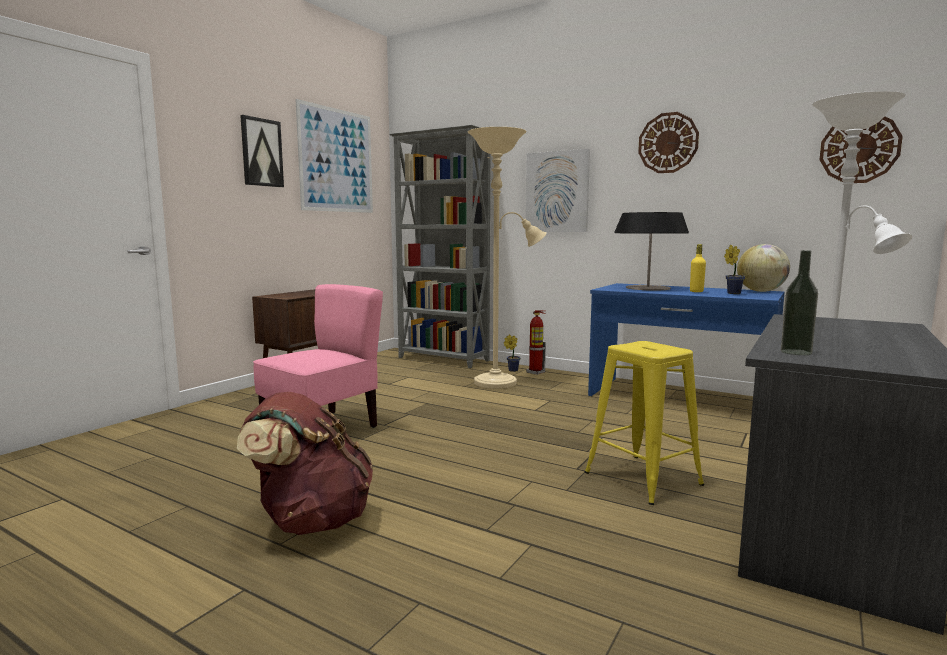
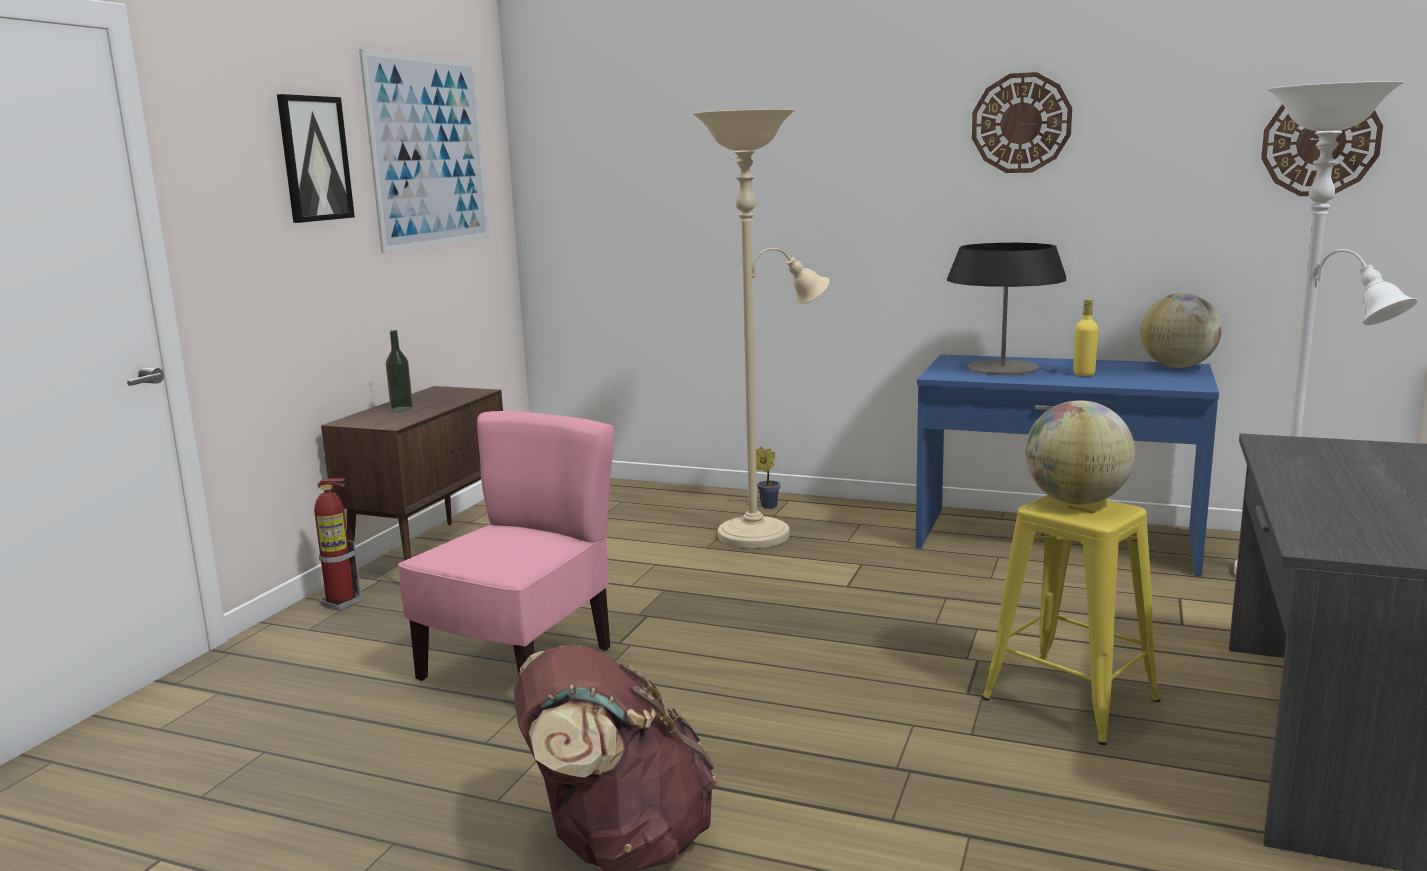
camera: 10 degrees left, 5 degrees up
(443, 359) = (637, 492): grey bookcase -> none
(536, 372) = (808, 507): fire extinguisher -> fire extinguisher (341, 604)
(557, 192) = (831, 200): picture -> none
(648, 345) = (1076, 501): none -> globe
(732, 293) = (1140, 375): potted plant -> none
(796, 352) = (1336, 535): bottle -> bottle (401, 409)

